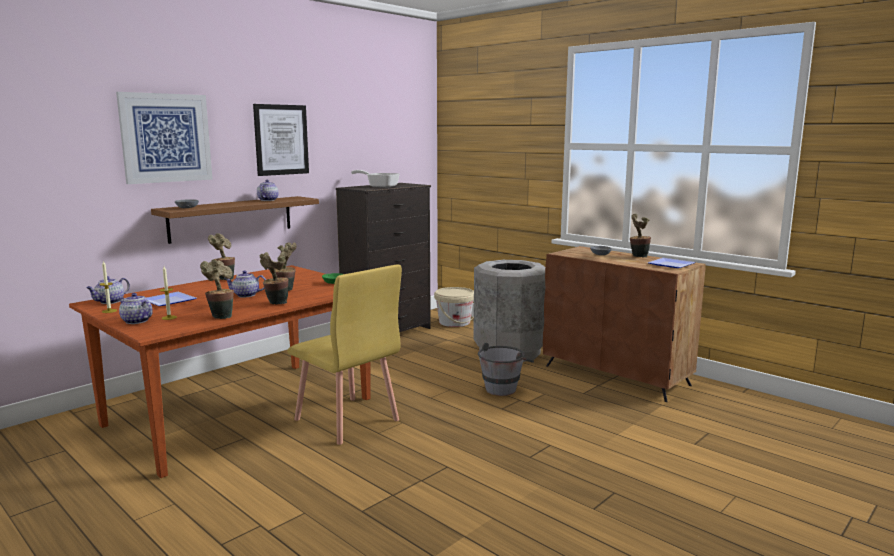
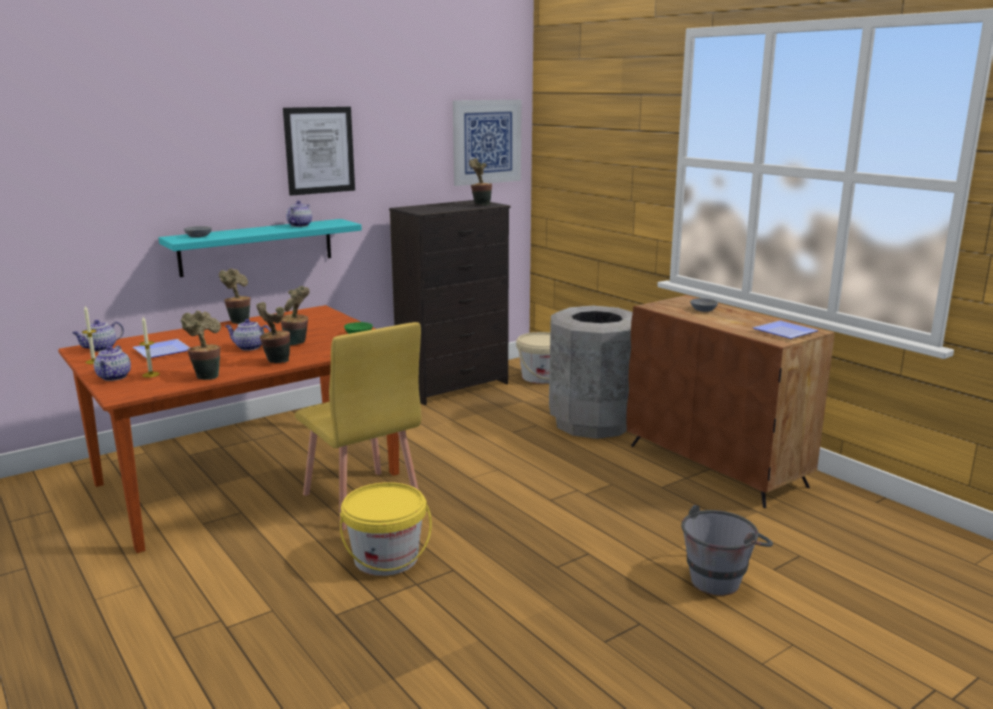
camera: 10 degrees right, 5 degrees up
(136, 321) = (114, 377): teapot -> teapot turned 135 degrees counterclockwise
(166, 138) = (175, 153): picture -> picture (486, 142)
(231, 218) = (257, 247): brown shelf -> turquoise shelf
(379, 186) = (443, 207): frying pan -> none
(387, 463) = (386, 558): none -> yellow bucket
(504, 387) = (565, 472): grey bucket -> grey bucket (721, 578)
(638, 257) = (750, 316): potted plant -> potted plant (480, 205)

